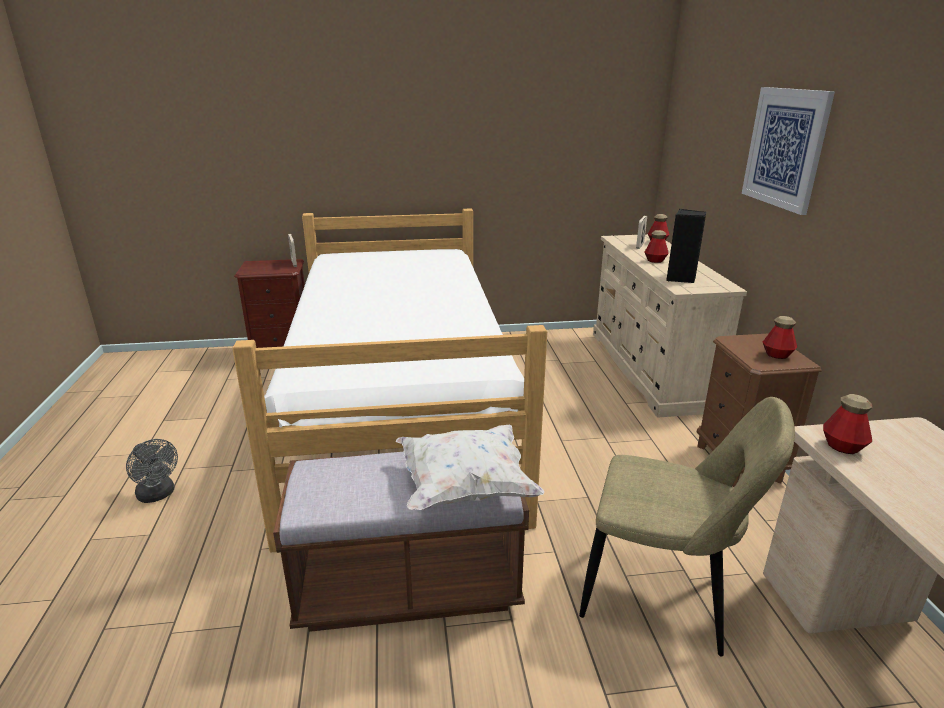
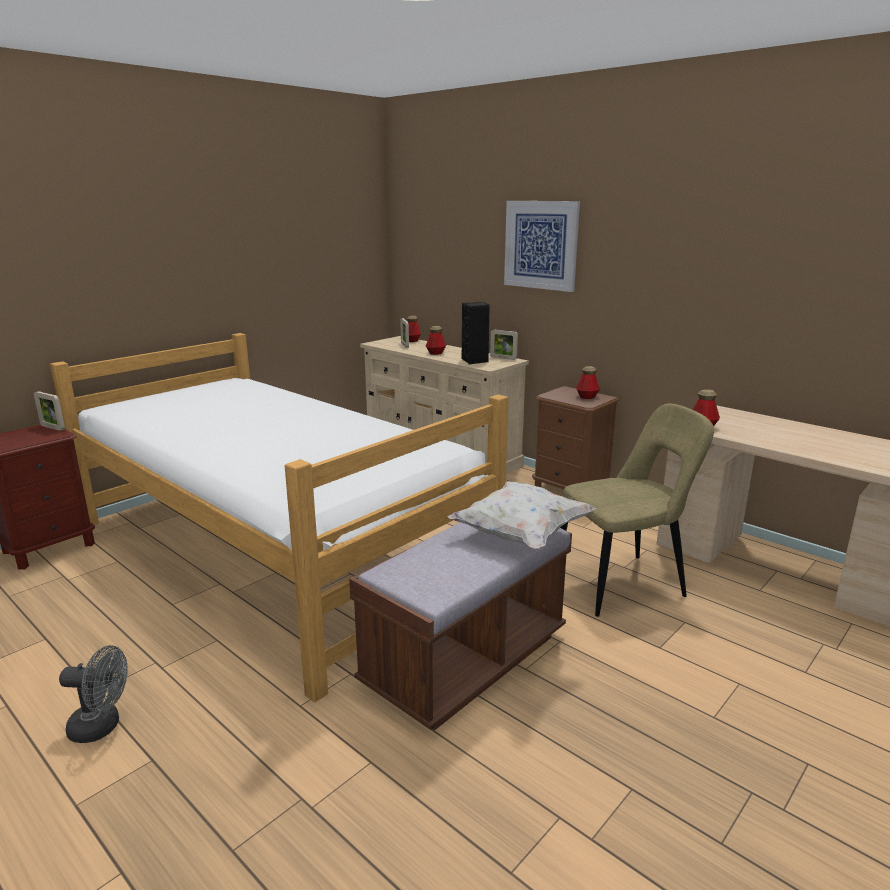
camera: 40 degrees left, 5 degrees down
(720, 282) = (503, 358): none -> picture frame

